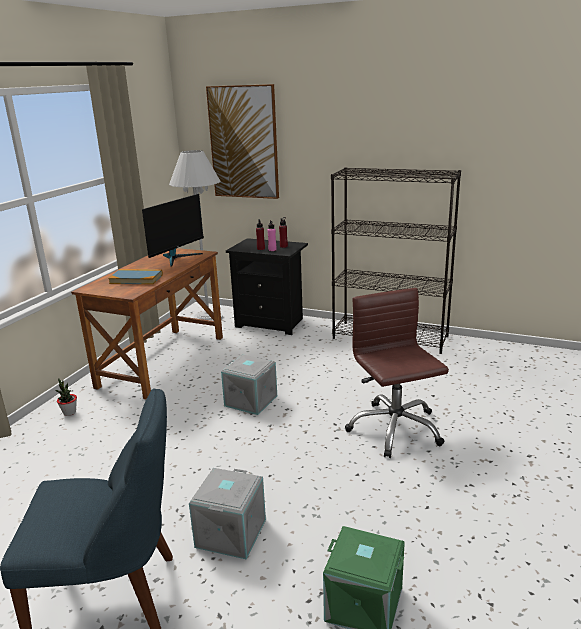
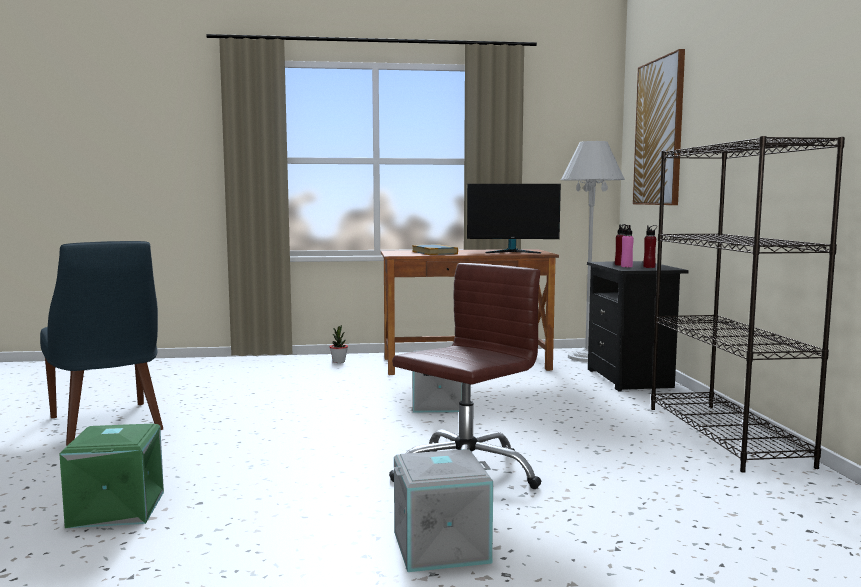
camera: 60 degrees right, 15 degrees down
(230, 532) = (204, 440): grey storage box -> grey storage box (441, 546)

